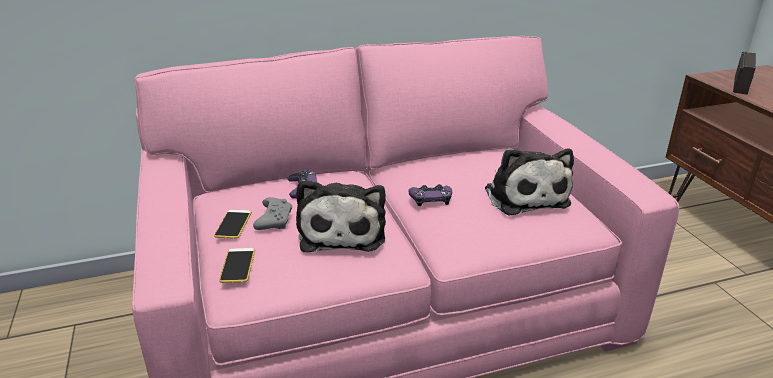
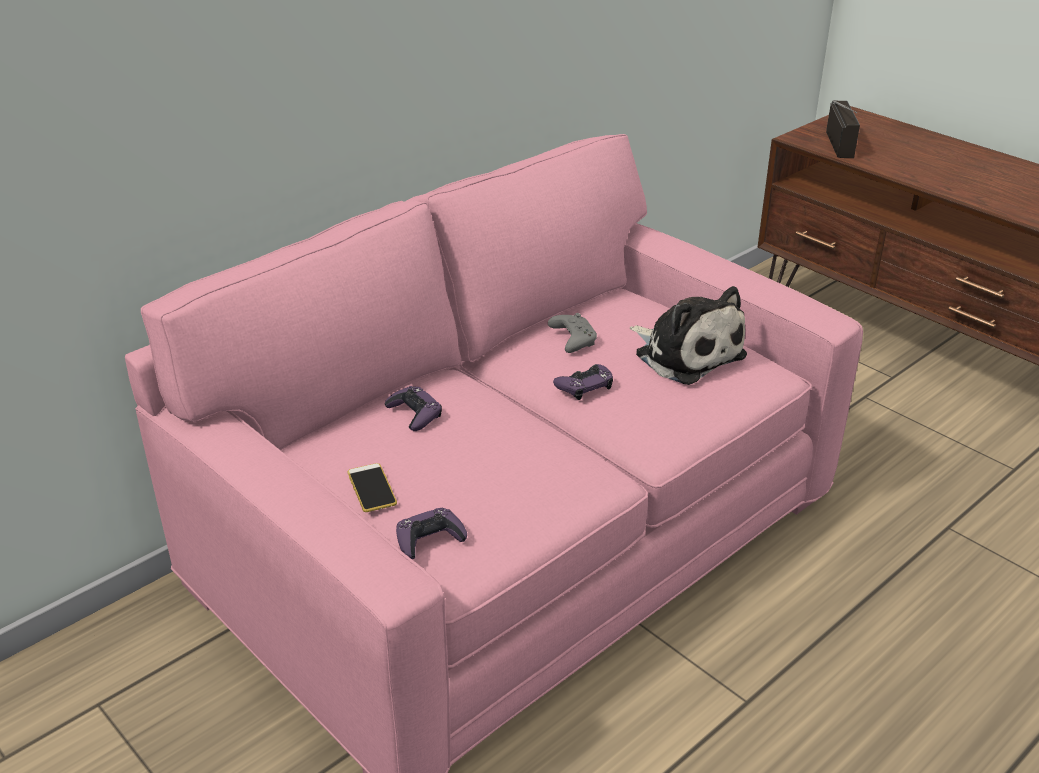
camera: 25 degrees left, 5 degrees up
(237, 265) = (429, 539): phone -> purple game controller
(274, 220) = (419, 468): grey game controller -> grey game controller (572, 340)
(342, 231) = (516, 458): plush toy -> none

